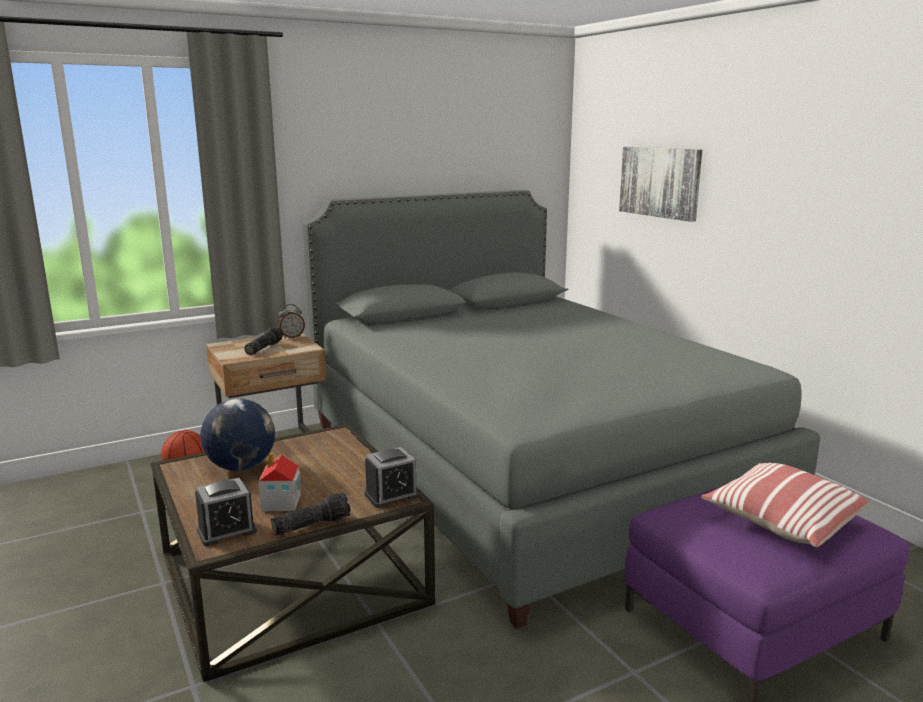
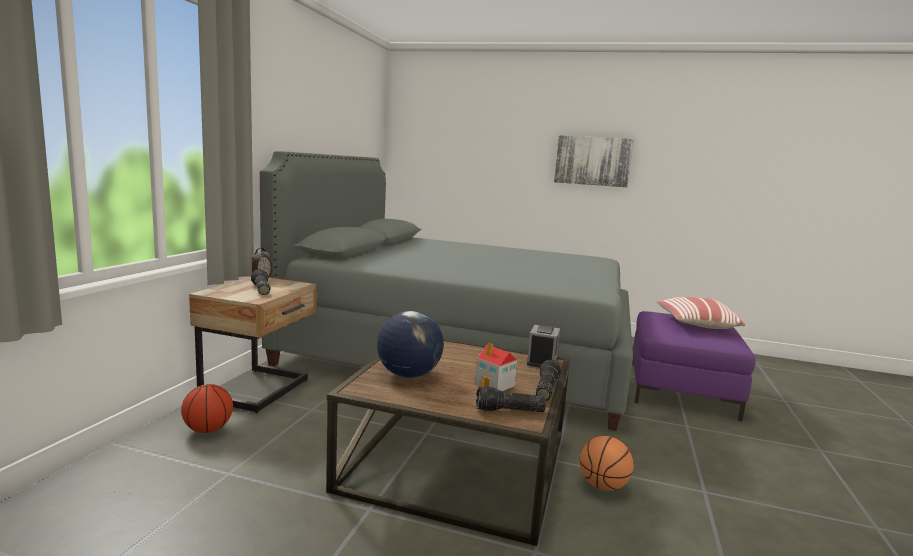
camera: 45 degrees left, 5 degrees down
(226, 531) = (509, 411): alarm clock -> flashlight
(366, 673) = (603, 486): none -> basketball
(660, 182) = (476, 154): picture -> picture (592, 161)

